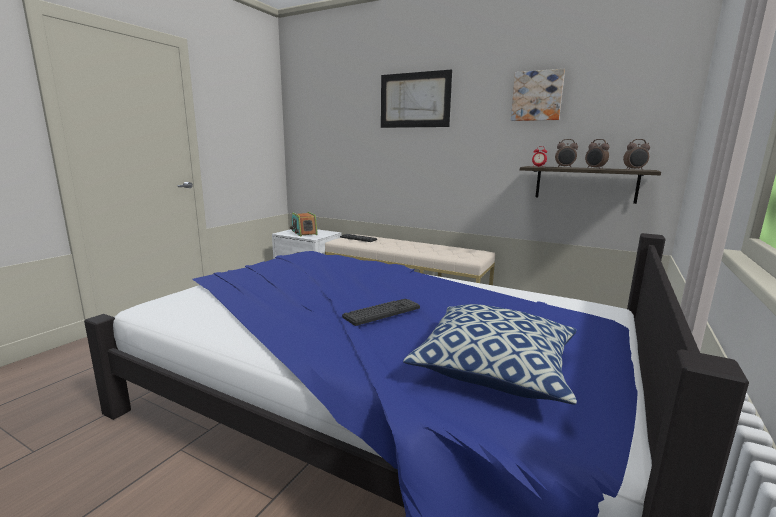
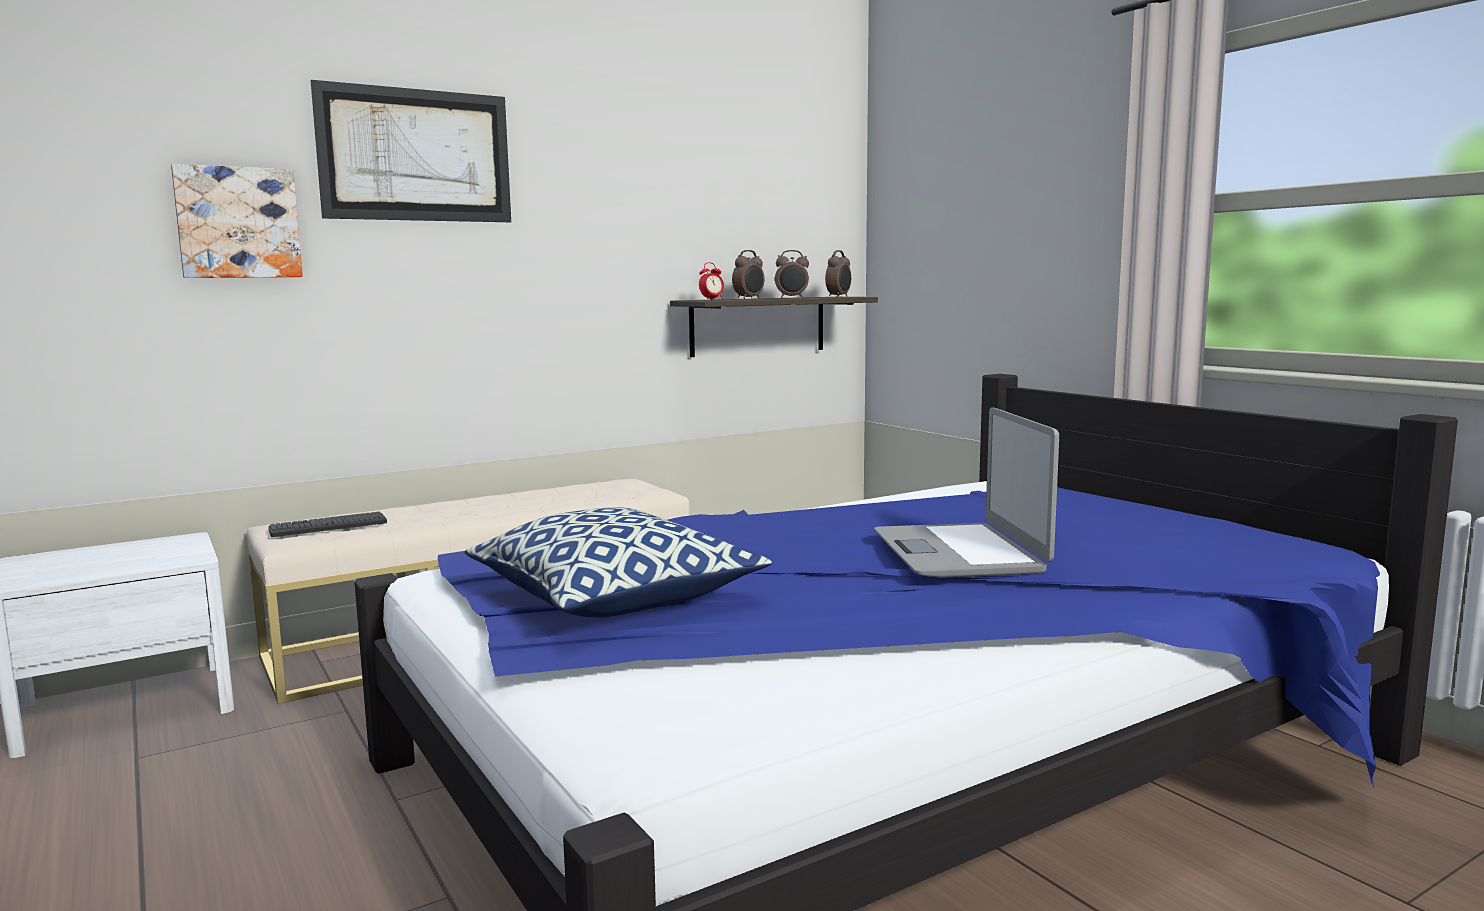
camera: 60 degrees left, 5 degrees down
(304, 233) = (99, 562): radio -> none
(382, 312) = (959, 552): keyboard -> laptop
(495, 369) = (1174, 544): pillow -> pillow (615, 598)
(537, 96) = (671, 172): picture -> picture (238, 223)

